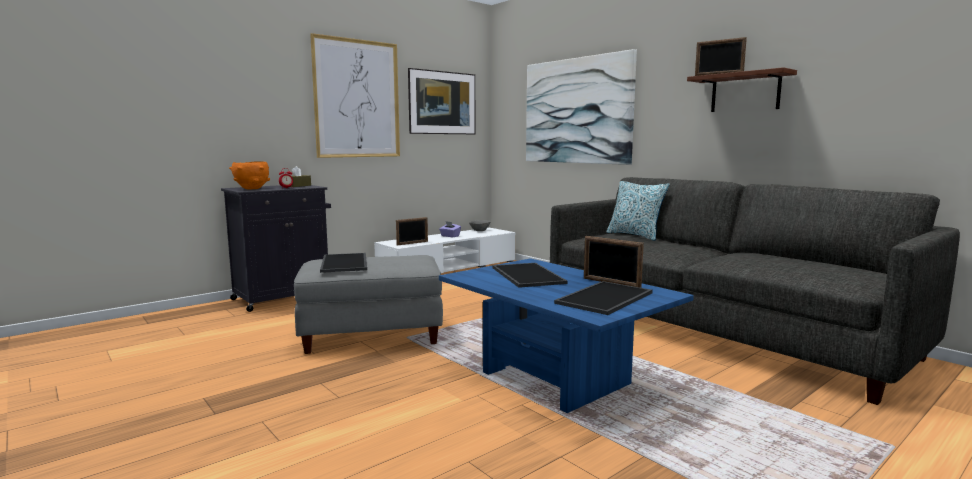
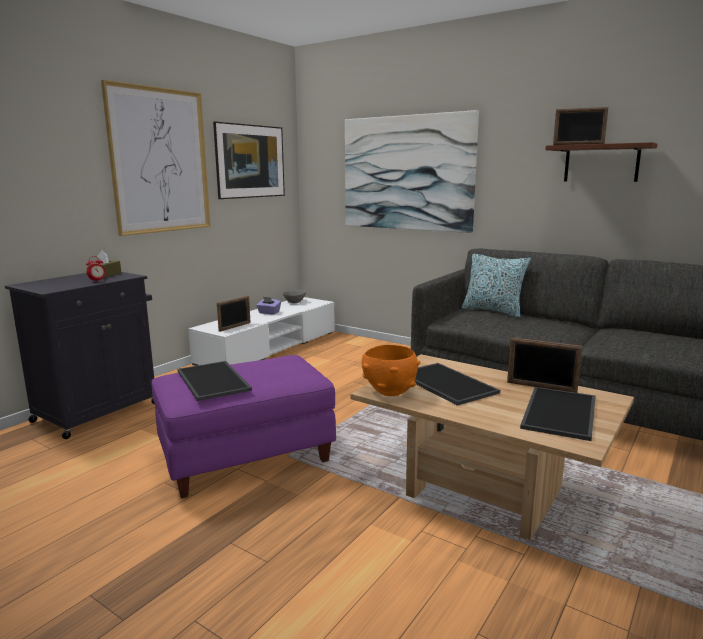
camera: 15 degrees left, 5 degrees up
(252, 188) = (52, 285): orange bowl -> orange bowl (389, 392)
(372, 336) = (246, 458): grey ottoman -> purple ottoman
(555, 378) = (484, 492): blue coffee table -> beige coffee table

